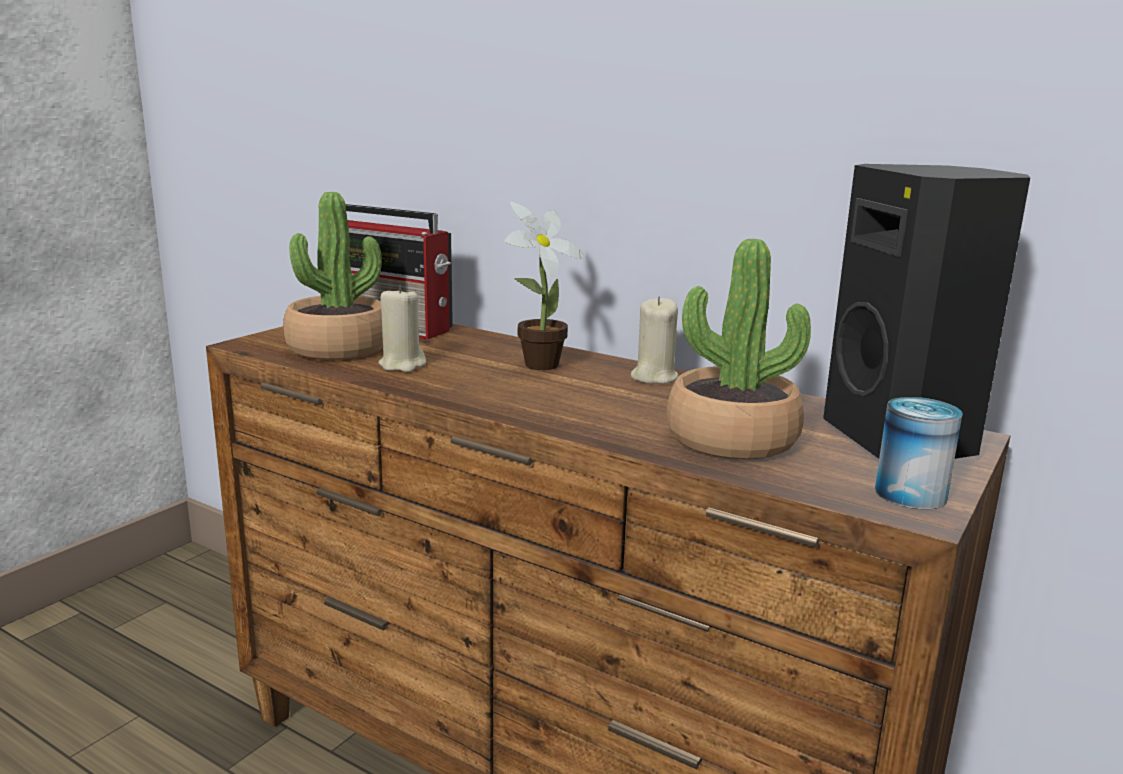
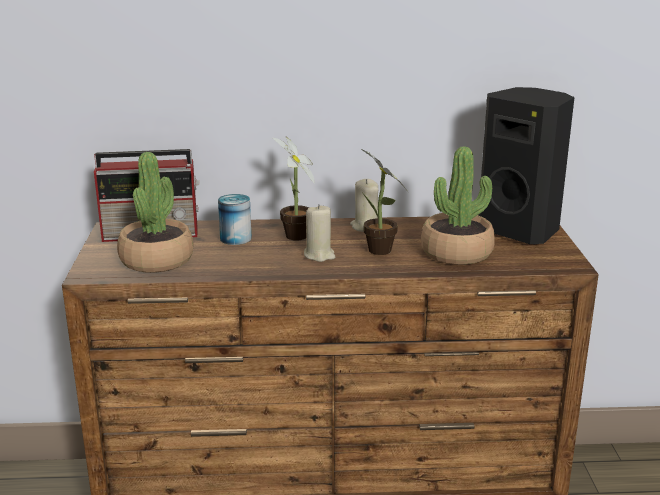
camera: 35 degrees left, 5 degrees up
(402, 365) = (221, 260): beige candle -> beige candle (319, 255)
(615, 408) = (380, 252): none -> potted plant
(910, 494) = (557, 257): can -> can (235, 238)

